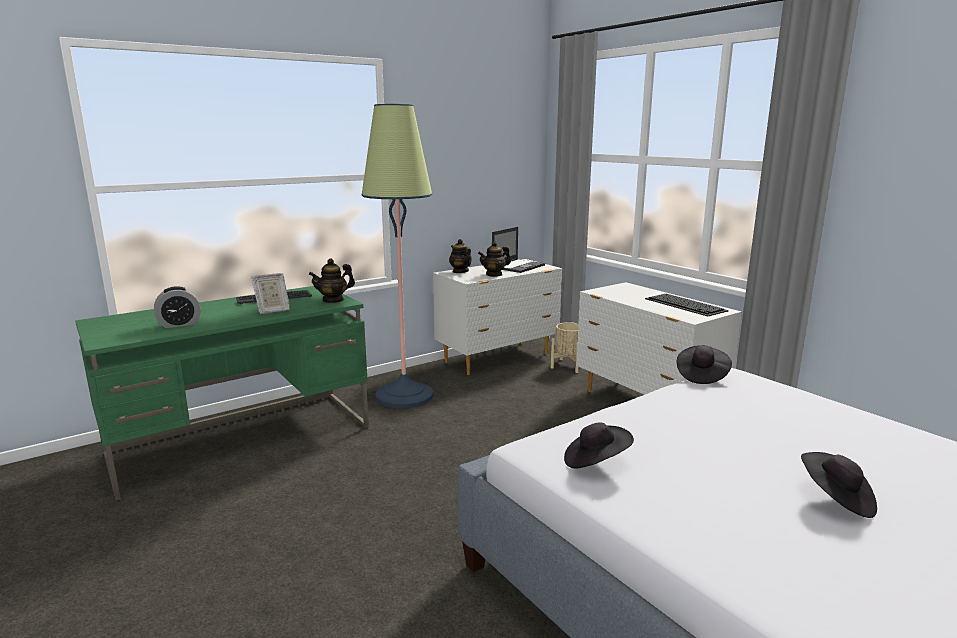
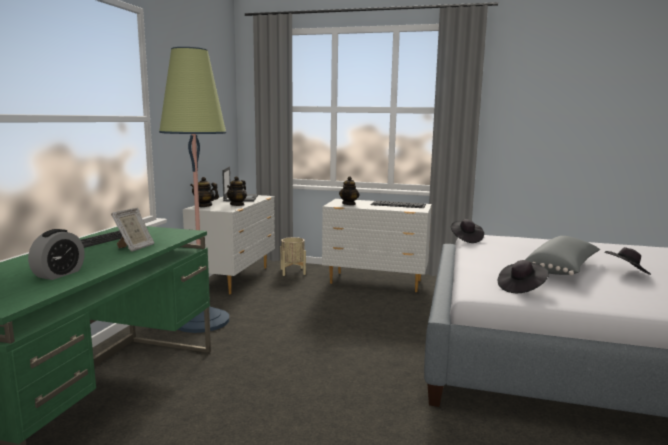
camera: 40 degrees left, 5 degrees down
(333, 300) = (172, 232): teapot -> teapot (349, 204)
(735, 459) = (563, 269): none -> grey pillow

